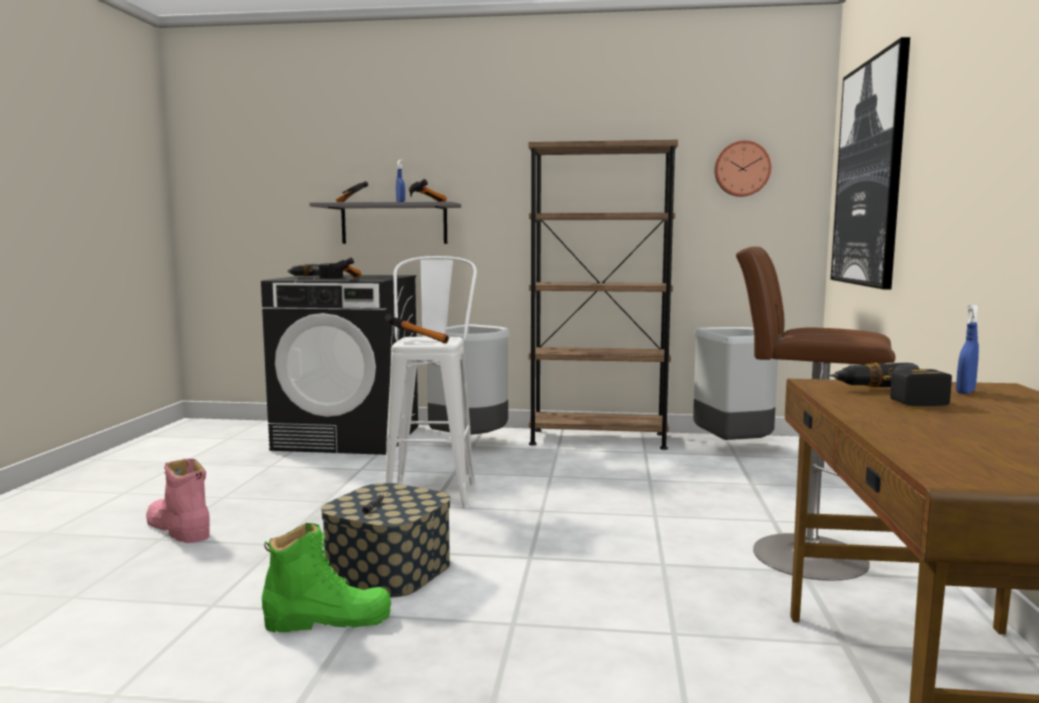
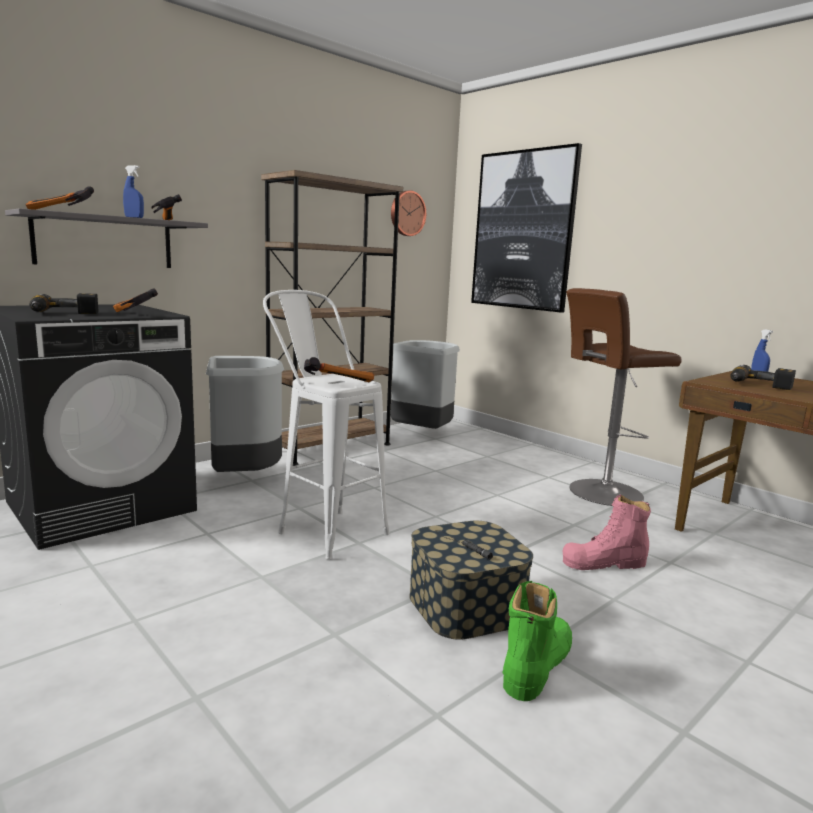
camera: 50 degrees left, 5 degrees up
(178, 529) = (186, 677): pink boot -> pink boot (604, 563)

